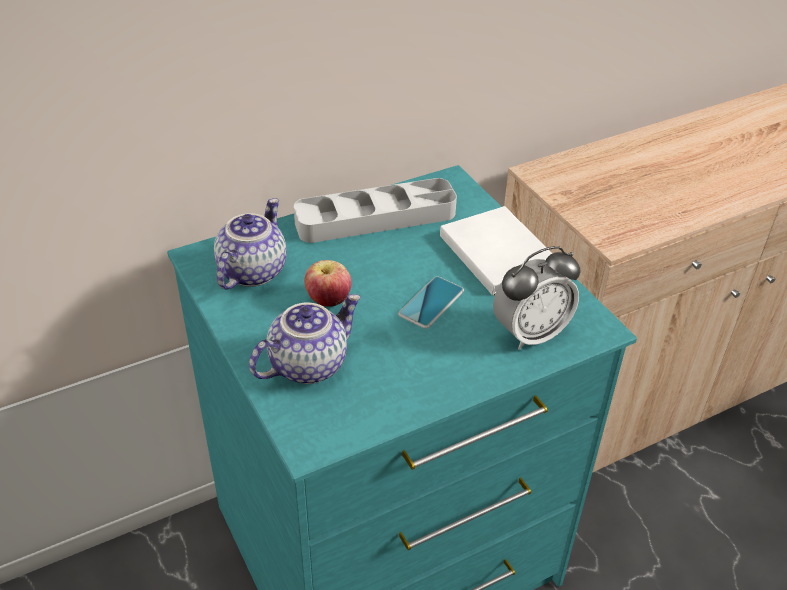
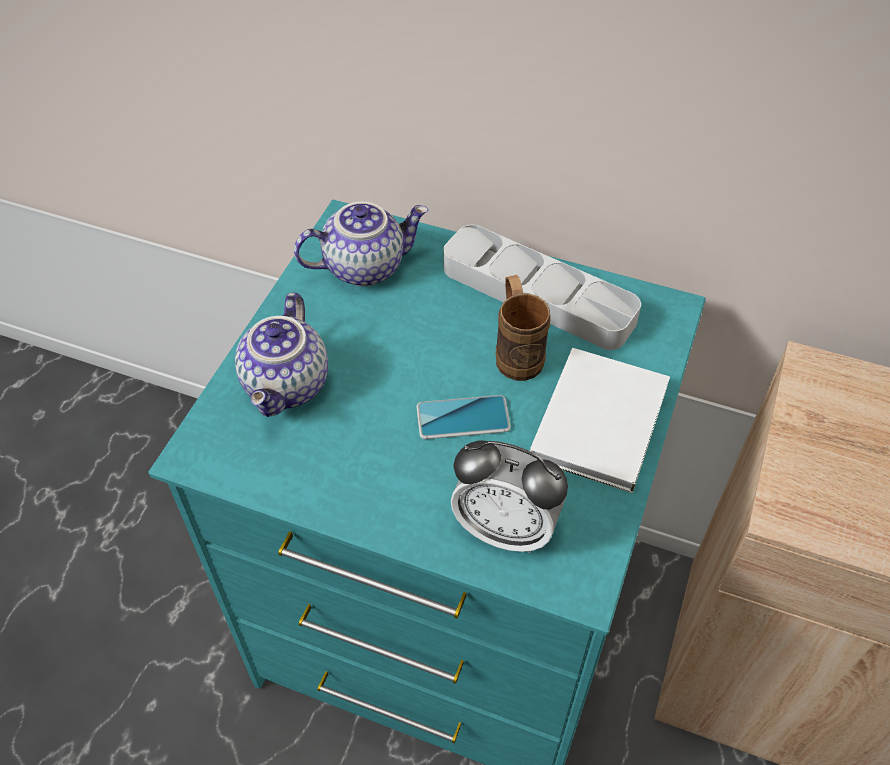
camera: 50 degrees right, 10 degrees up
(308, 363) = (288, 386): teapot -> teapot turned 90 degrees clockwise
(328, 300) = (384, 342): apple -> none
(408, 252) = (516, 352): none -> brown mug

